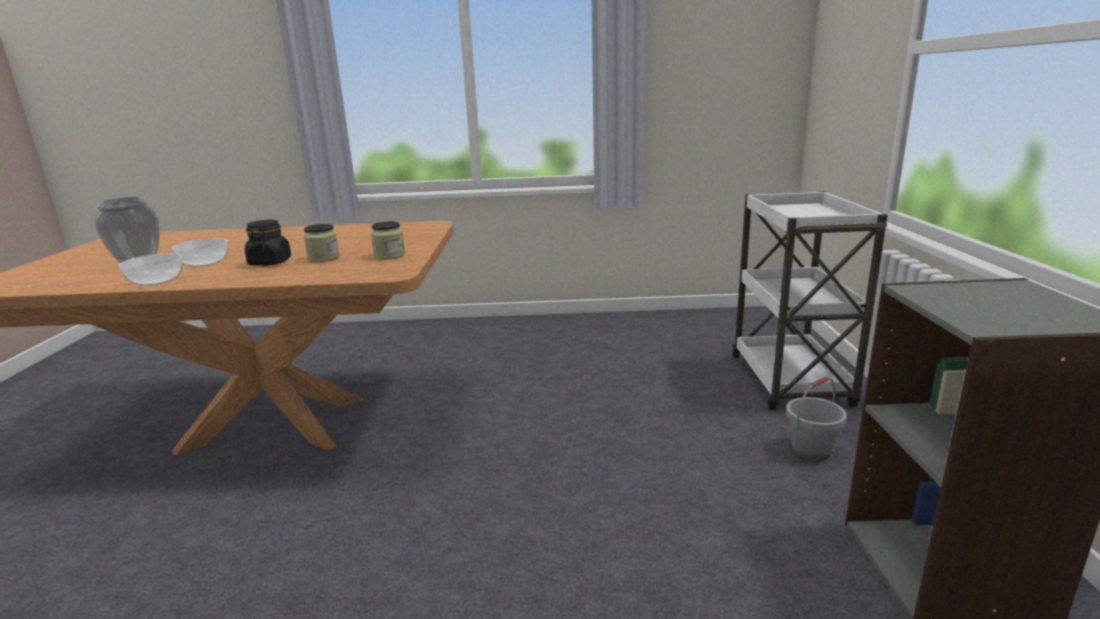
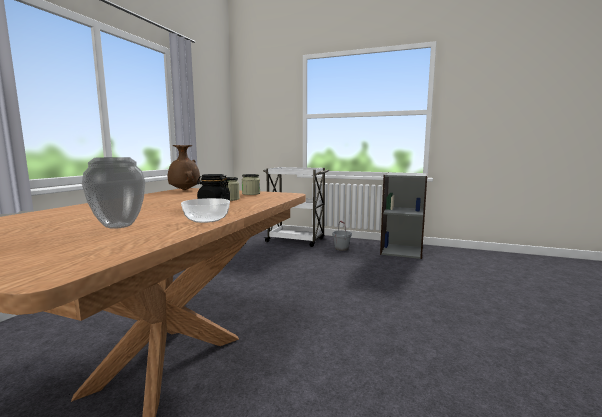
camera: 70 degrees left, 10 degrees down
(205, 262) = (171, 213): bowl -> none
(419, 226) = (184, 190): none -> brown vase

